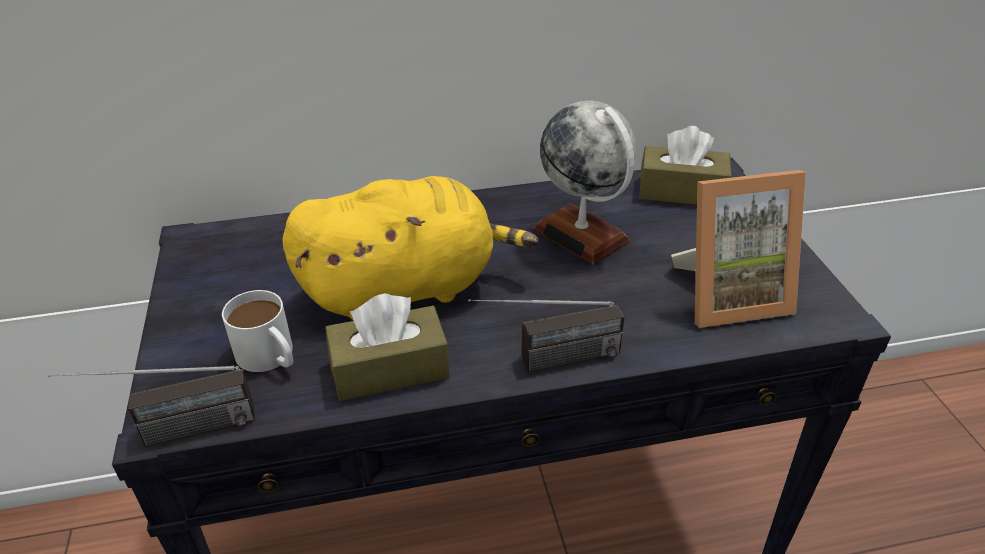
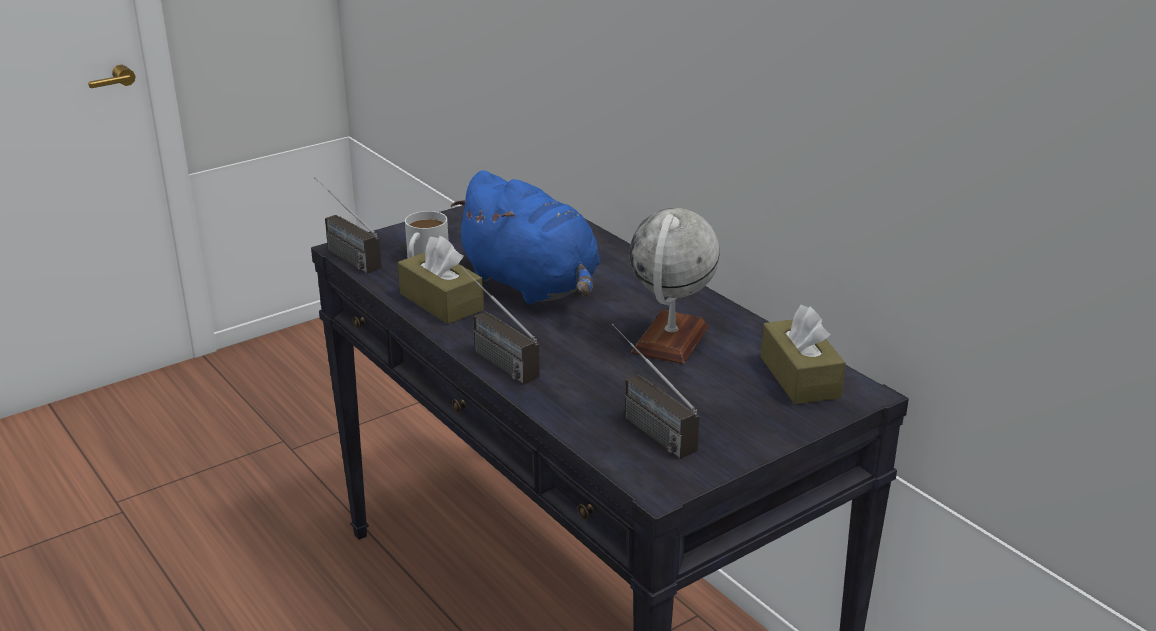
camera: 65 degrees right, 10 degrees down
(407, 288) = (533, 285): yellow plush toy -> blue plush toy
(728, 296) = (643, 424): picture frame -> radio

